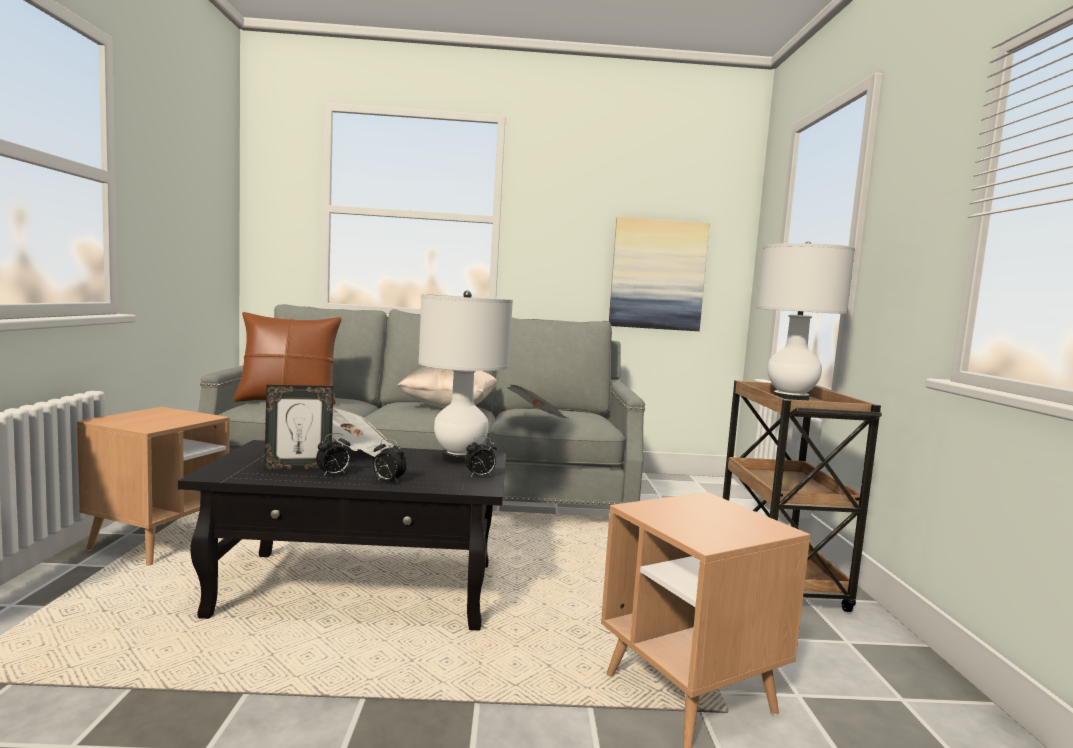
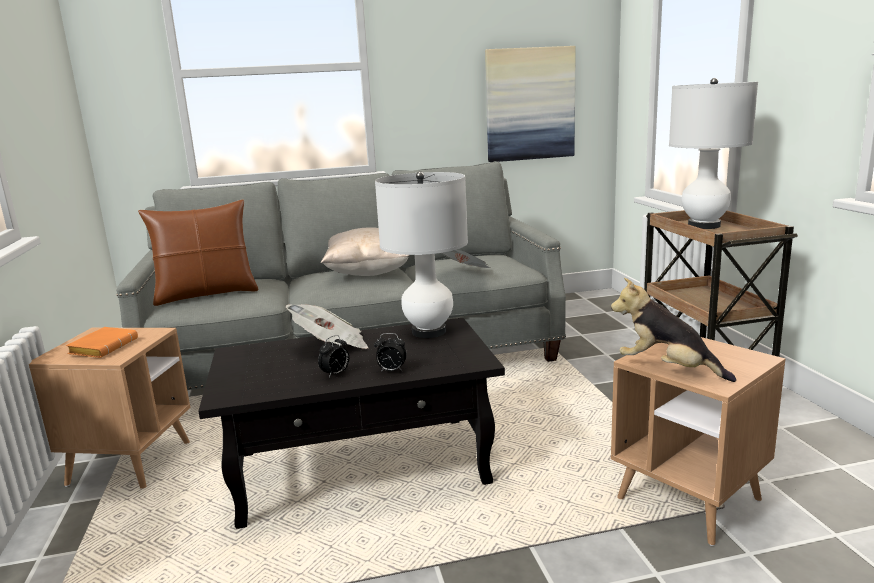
camera: 10 degrees left, 10 degrees up
(151, 420) = (104, 347): none -> orange book
(298, 468) = (296, 373): picture frame -> none
(480, 476) = (465, 349): alarm clock -> none
(661, 520) = (667, 369): none -> plush toy

